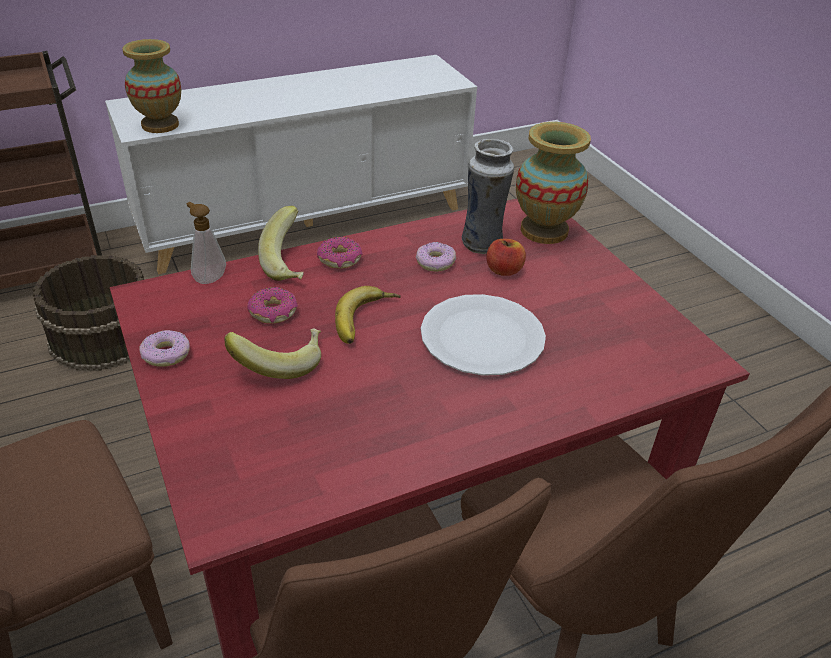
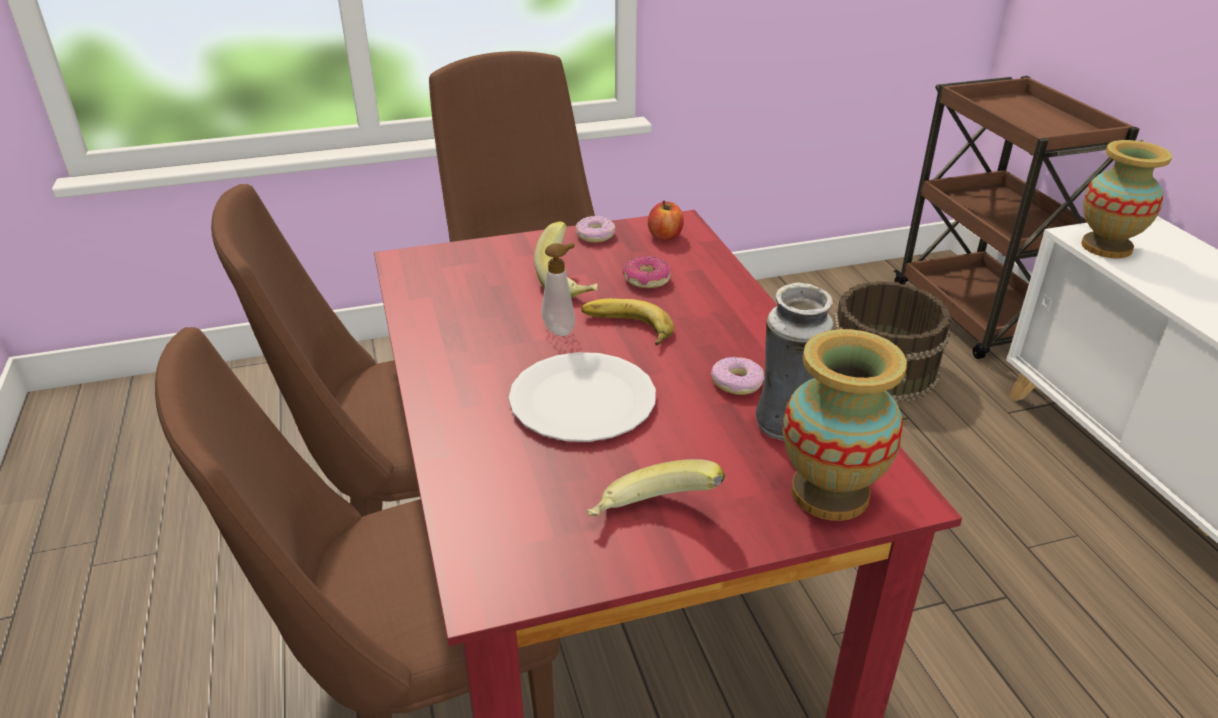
camera: 100 degrees right, 5 degrees down
(208, 278) = (706, 249): soap dispenser -> soap dispenser (561, 329)
(291, 264) = (731, 289): banana -> banana (653, 518)
(340, 259) = (741, 318): donut -> none
(504, 270) = (719, 436): apple -> apple (665, 236)

